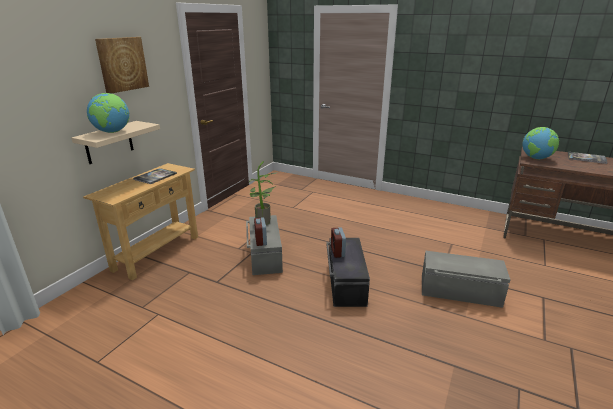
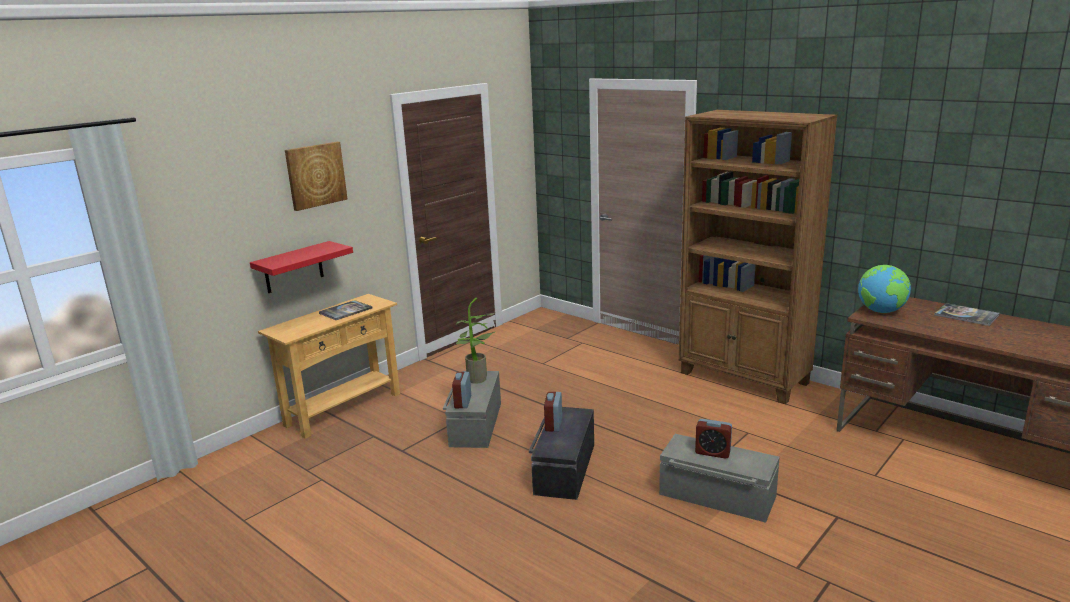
camera: 15 degrees right, 5 degrees down
(109, 142) = (293, 267): beige shelf -> red shelf
(112, 132) = (295, 256): globe -> none
(427, 208) = (744, 378): none -> brown bookcase
(459, 262) = (712, 452): none -> alarm clock

